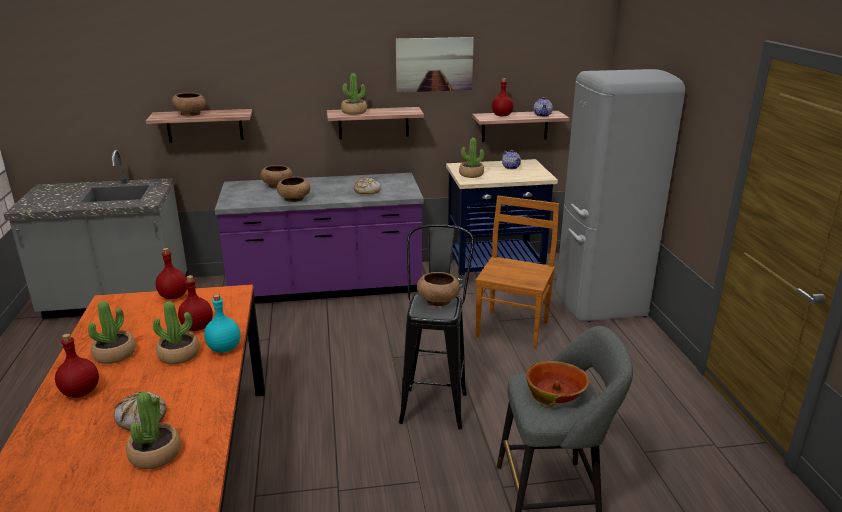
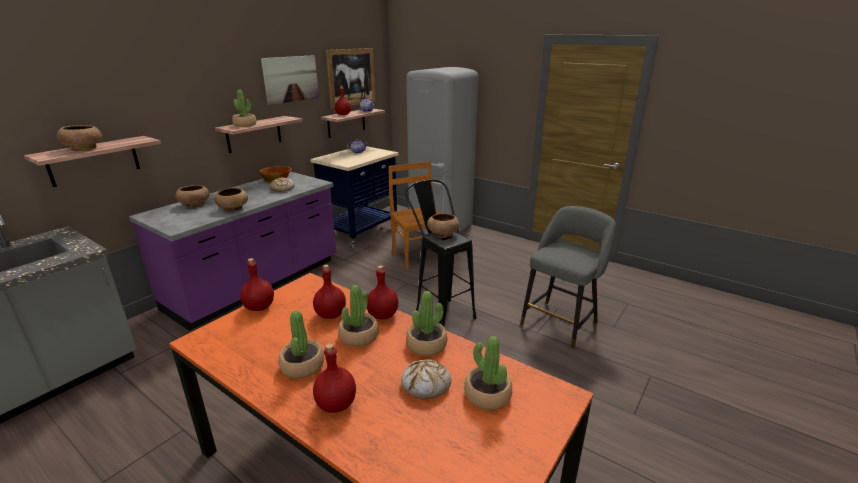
camera: 45 degrees left, 0 degrees up
(223, 348) = (382, 315): turquoise bottle -> red bottle
(471, 174) = (342, 161): potted plant -> potted plant (426, 345)
(533, 67) = (351, 77): none -> picture
(556, 393) = (568, 252): bowl -> bowl (277, 178)

